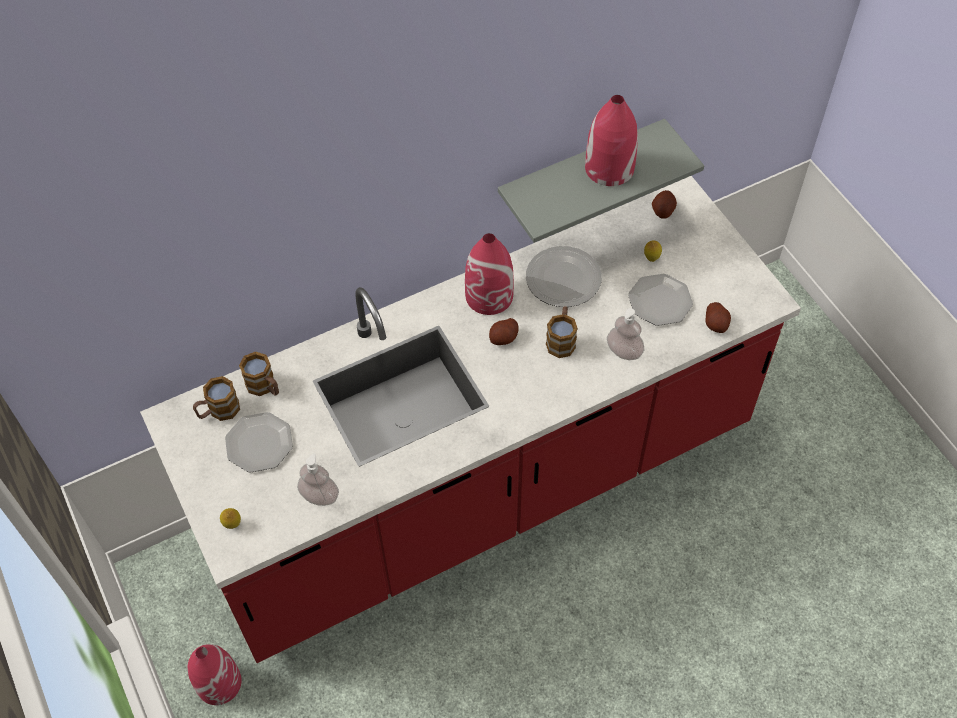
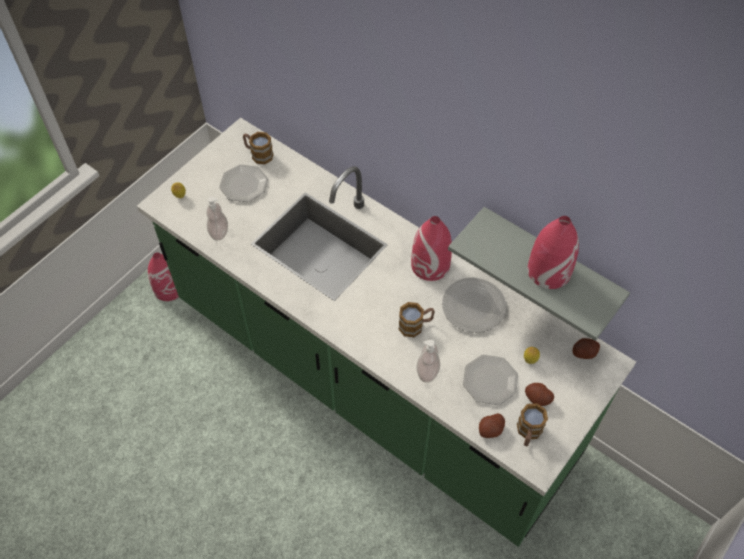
camera: 65 degrees right, 0 degrees up
(264, 387) = (287, 169): mug -> mug (528, 433)
(481, 487) = (372, 379): red counter -> green counter
(503, 338) = (397, 288): potato -> potato (537, 398)

